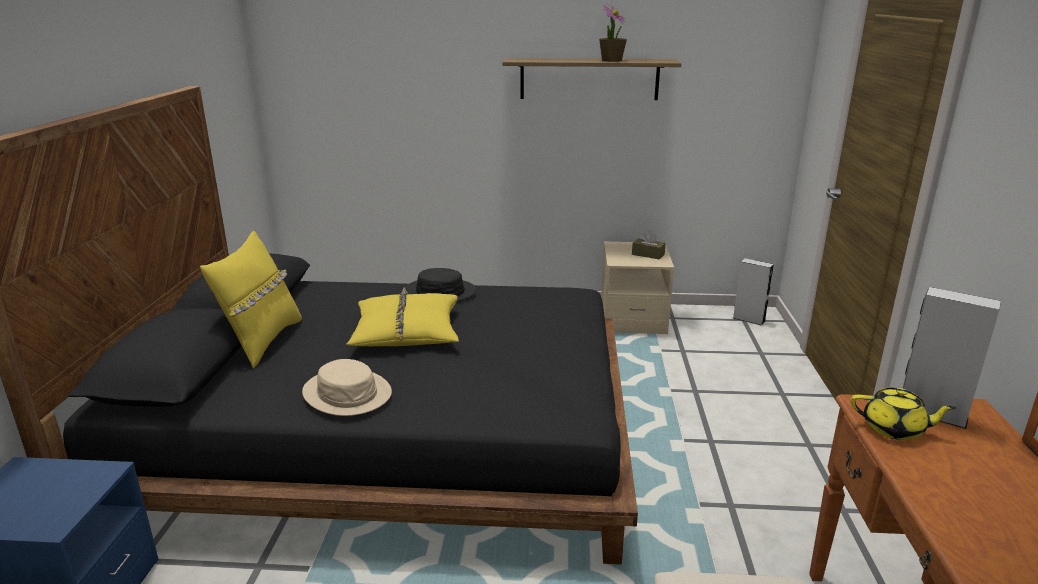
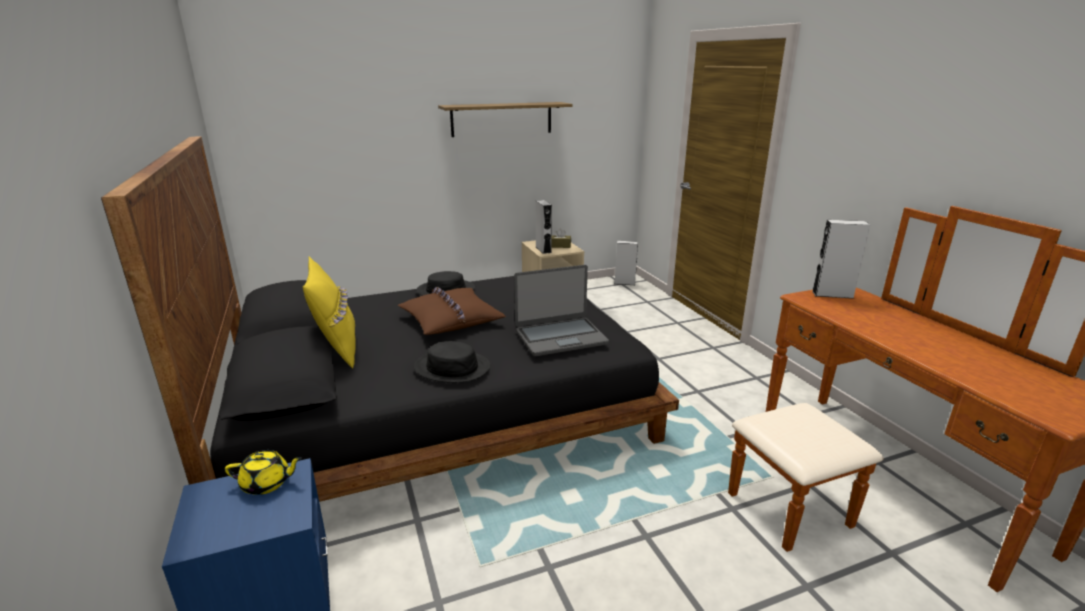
camera: 25 degrees left, 0 degrees up
(347, 393) = (452, 367): beige hat -> black hat
(406, 332) = (450, 320): yellow pillow -> brown pillow
(504, 384) = (560, 337): none -> laptop
(611, 60) = (522, 104): potted plant -> none
(621, 256) = (543, 249): none -> grey speaker
(894, 429) = (824, 305): yellow teapot -> yellow teapot (267, 483)

